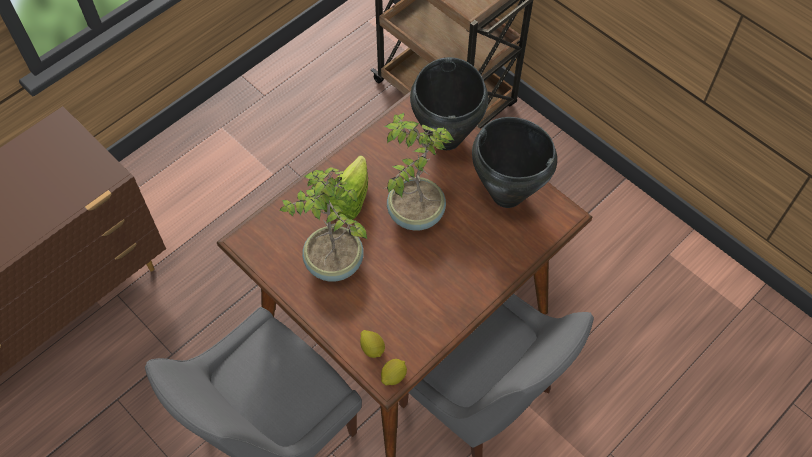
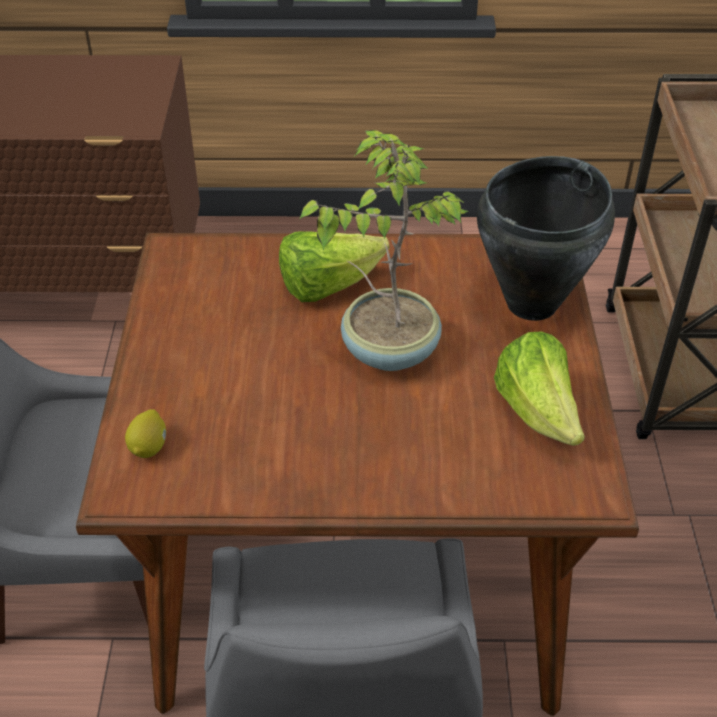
camera: 45 degrees right, 15 degrees down
(333, 264) = (228, 333): potted plant -> none
(393, 376) = (129, 495): lemon -> none
(507, 194) = (538, 413): black cooking pot -> lettuce

